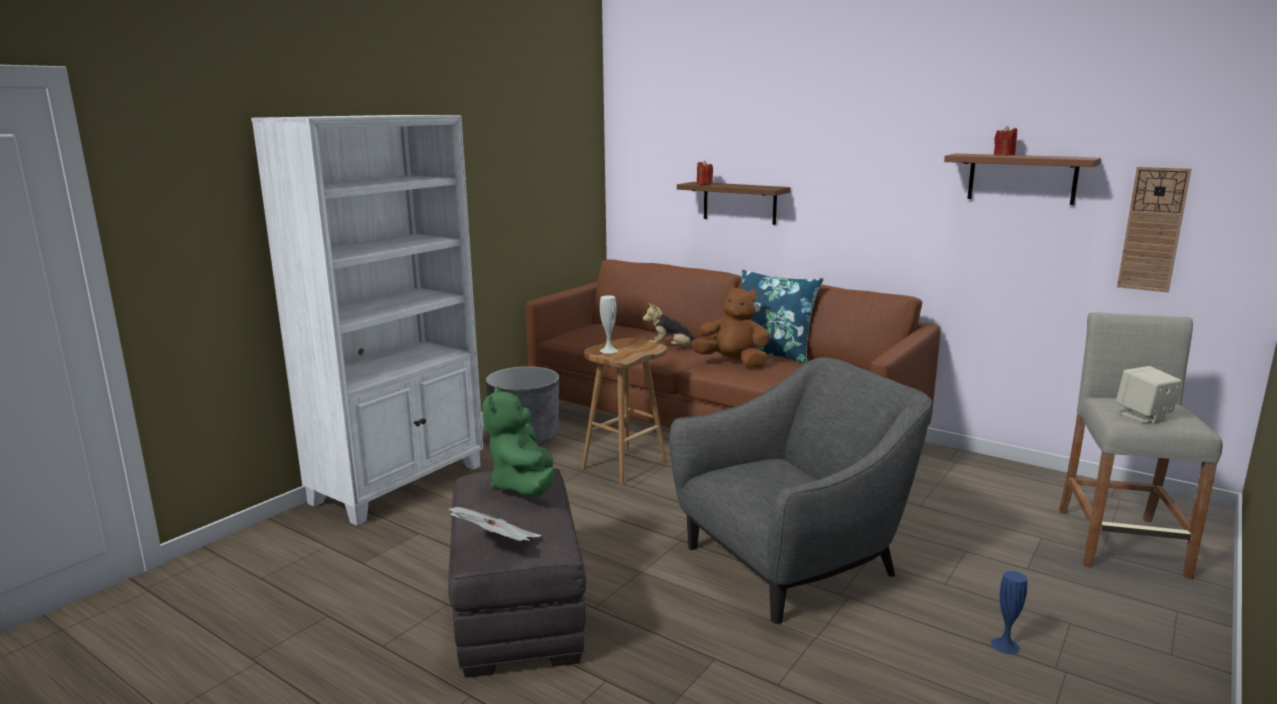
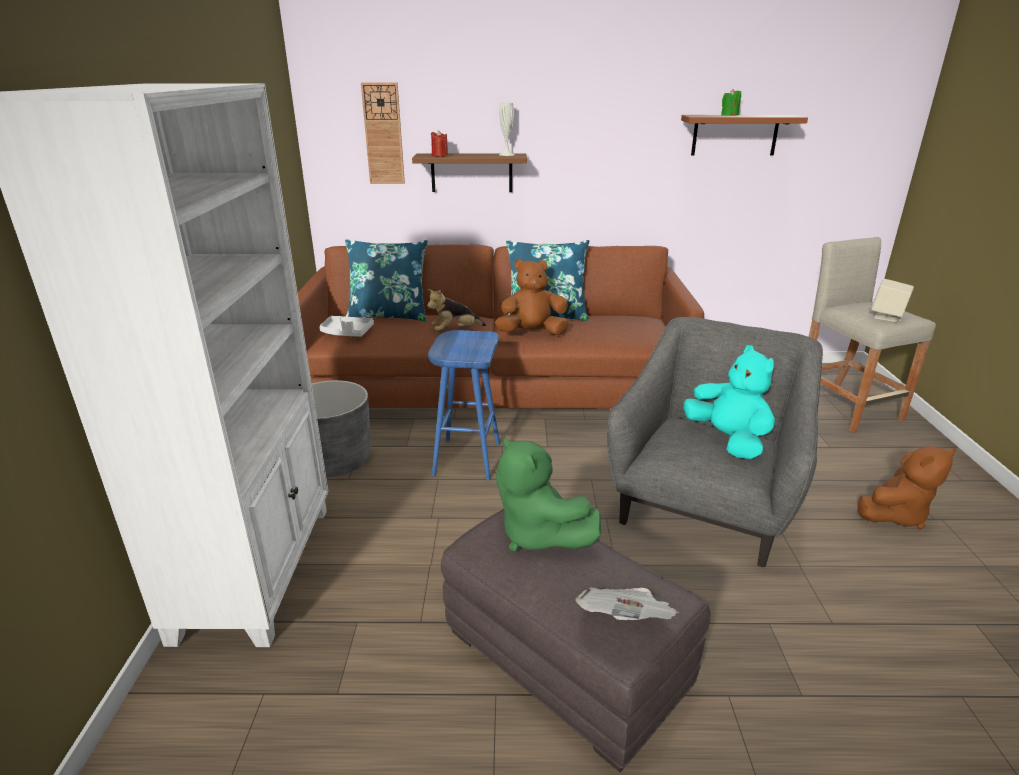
camera: 35 degrees left, 10 degrees up
(582, 333) = (347, 333): none -> grey tray
(608, 350) = (451, 350): white vase -> white vase (506, 154)
(624, 465) = (466, 458): brown stool -> blue stool
(634, 328) = (389, 316): none -> blue pillow
(794, 484) = (727, 440): none -> turquoise plush toy
(1004, 155) = (729, 115): red candle -> green candle
(1005, 645) = (894, 515): blue vase -> brown plush toy
(1153, 229) = (826, 171): wall clock -> wall clock (383, 134)

